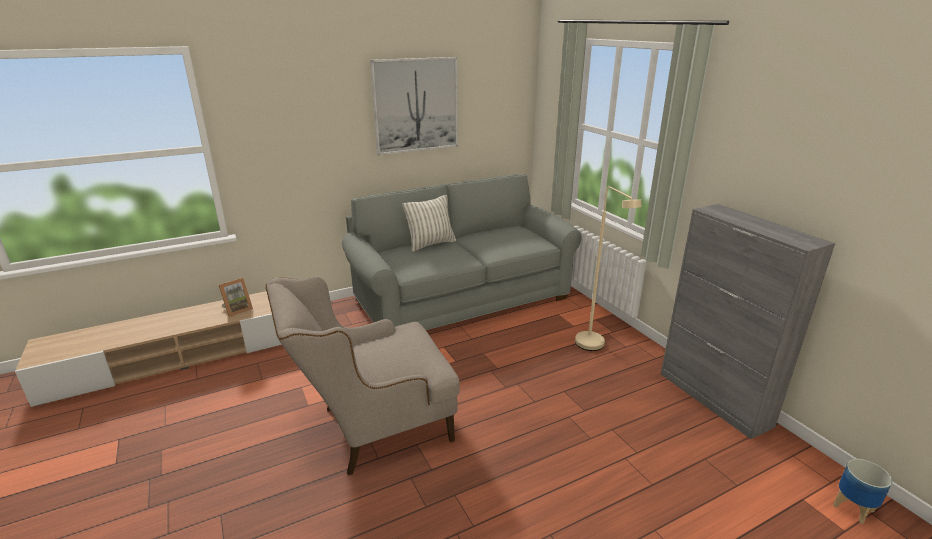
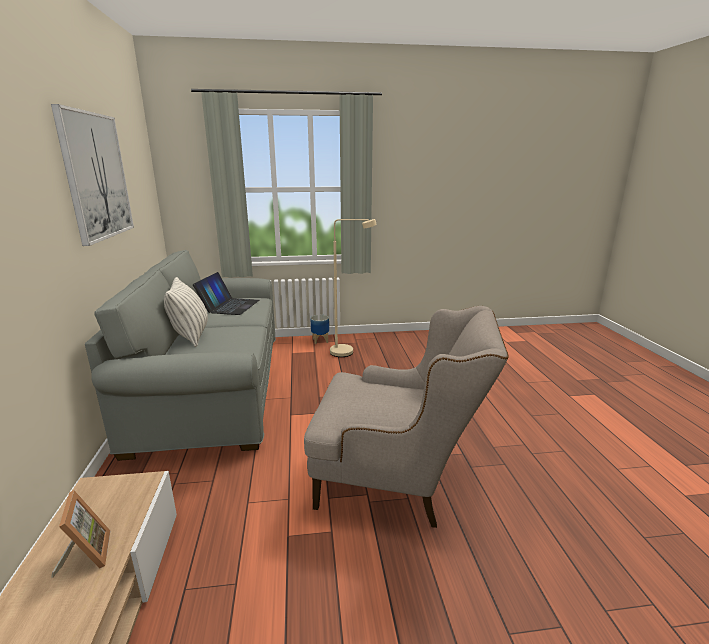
camera: 70 degrees left, 5 degrees down
(373, 429) = (397, 481): beige armchair -> beige armchair turned 75 degrees counterclockwise
(507, 237) = (229, 306): none -> laptop
(714, 399) = (425, 335): grey cabinet -> none
(853, 508) = (512, 334): planter -> planter (320, 340)

